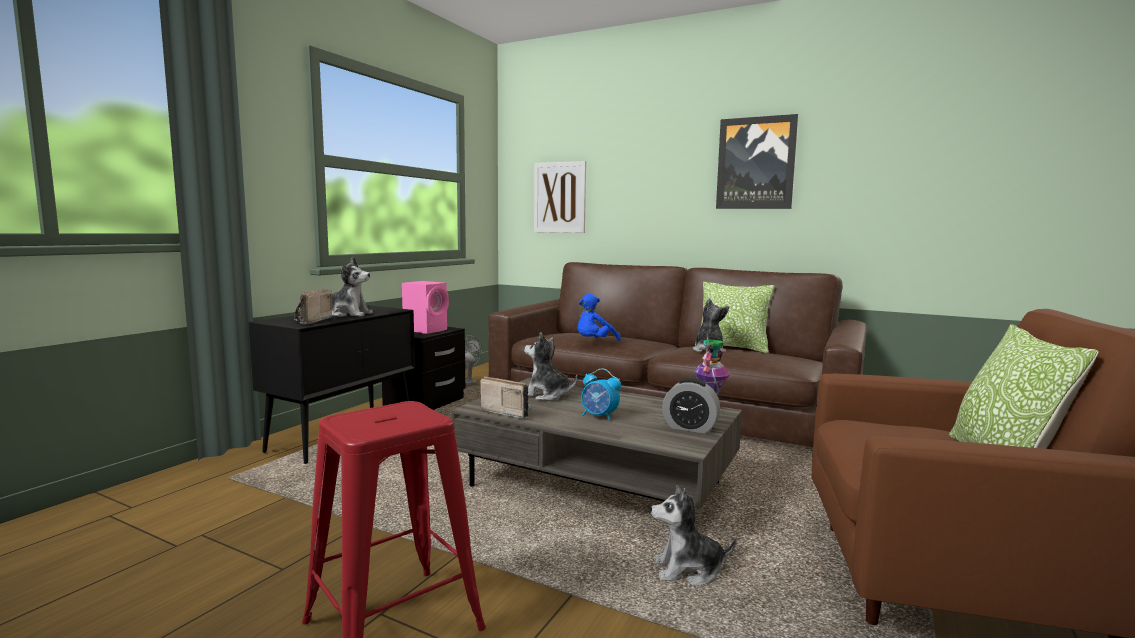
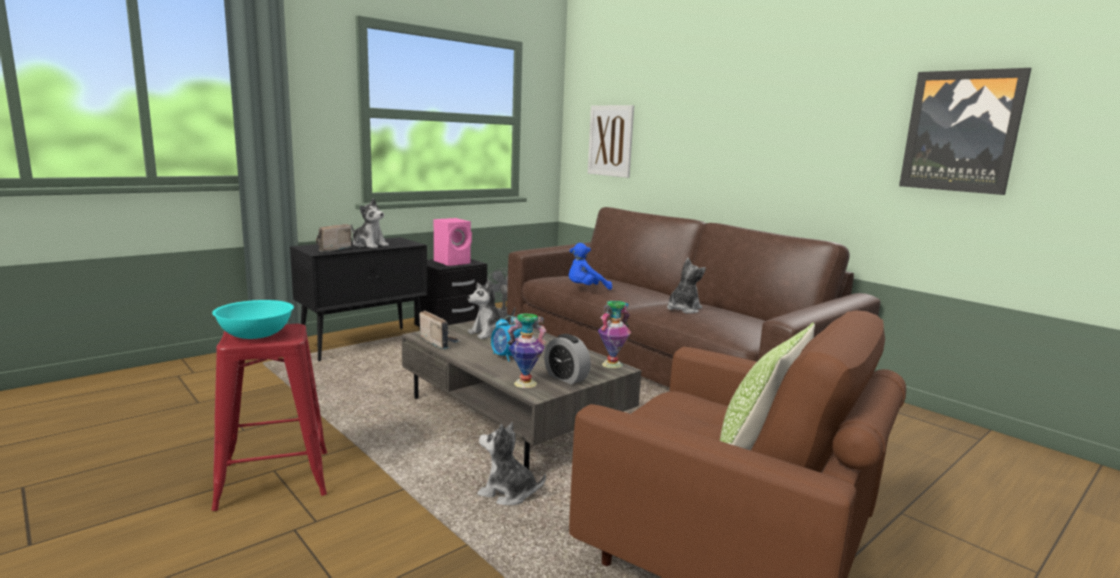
camera: 20 degrees right, 5 degrees up
(378, 421) = (255, 335): none -> turquoise bowl
(547, 395) = (491, 333): plush toy -> plush toy turned 90 degrees counterclockwise
(661, 440) = (525, 383): none -> vase
(732, 347) = (725, 309): pillow -> none
(755, 163) = (786, 115): picture -> picture (961, 131)

